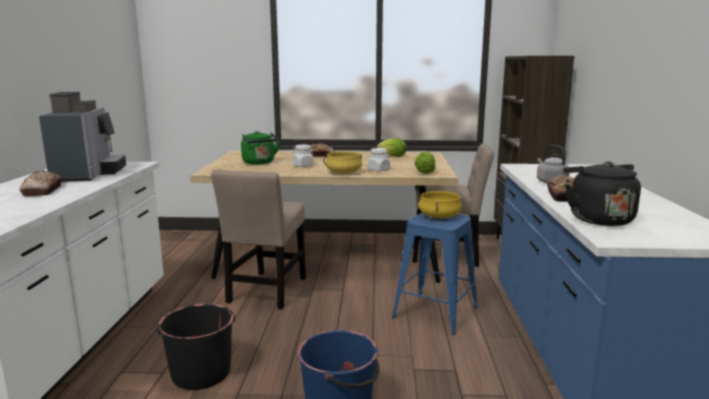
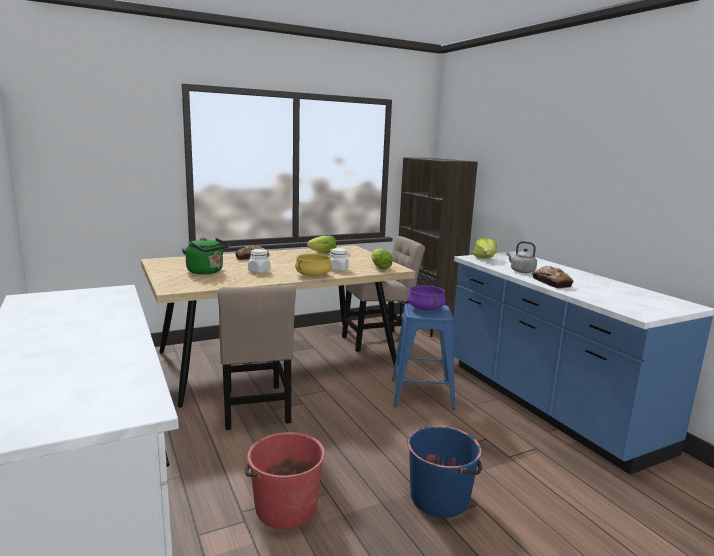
camera: 30 degrees left, 0 degrees up
(43, 190) = (80, 342): bread -> none
(88, 174) = (84, 311): coffee machine -> none
(201, 373) = (285, 507): black bucket -> red bucket
(439, 216) = (425, 308): yellow cooking pot -> purple cooking pot
(533, 168) = (485, 258): none -> lettuce
(597, 219) = (605, 300): black kettle -> none

